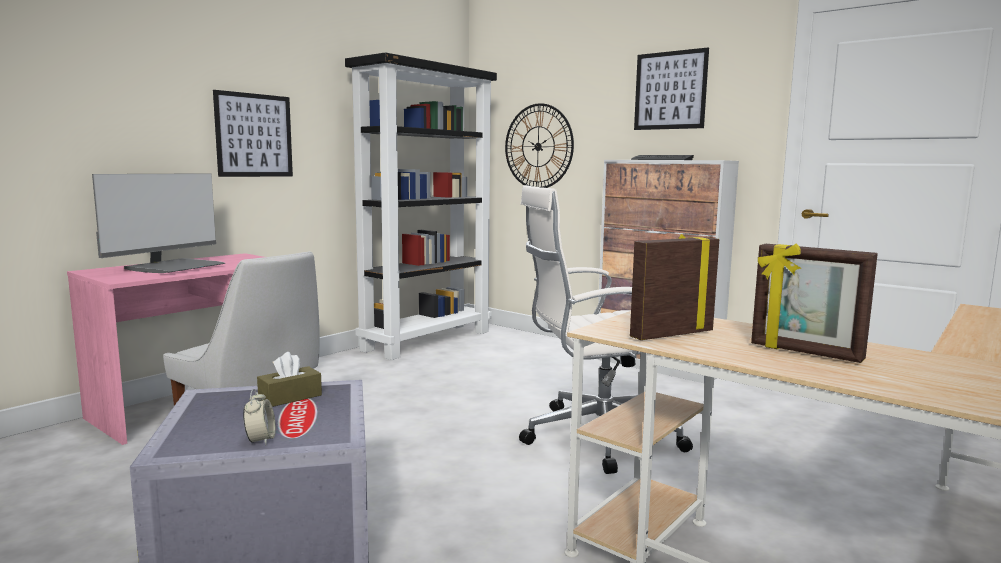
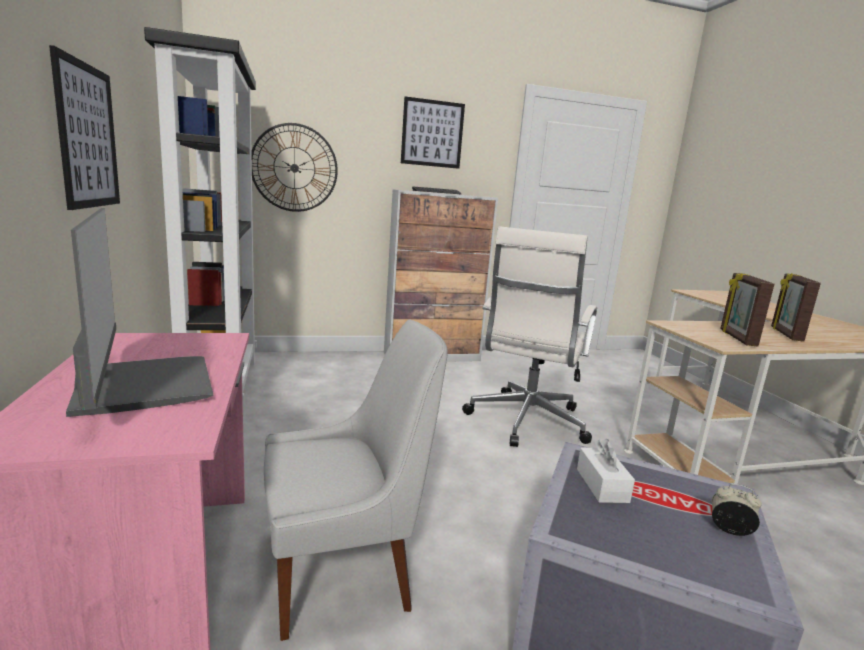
camera: 55 degrees left, 5 degrees up
(290, 397) = (602, 485): brown tissue box -> white tissue box
(805, 353) = (785, 334): picture frame -> picture frame turned 120 degrees clockwise

